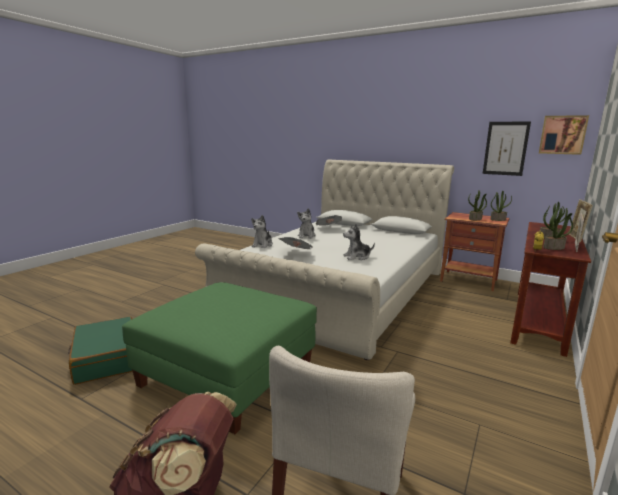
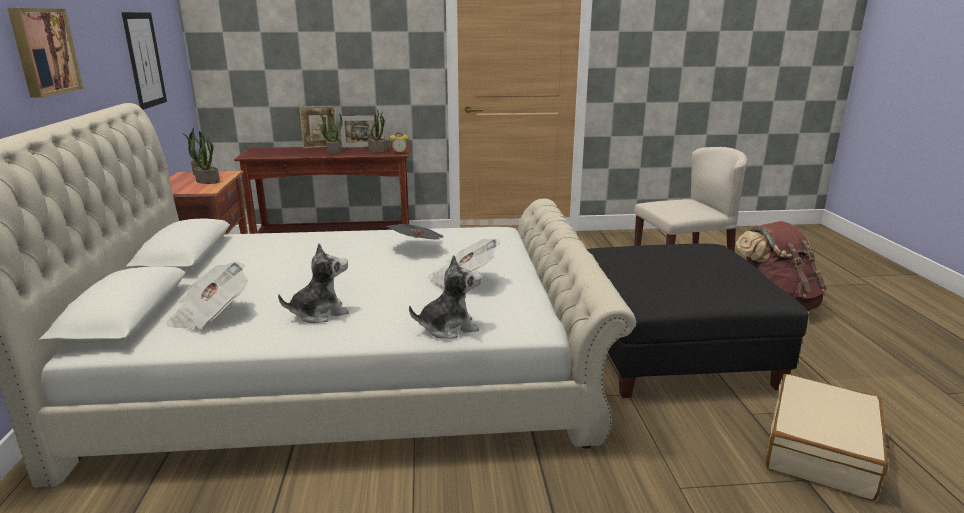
camera: 125 degrees left, 5 degrees up
(106, 359) = (822, 450): green suitcase -> beige suitcase
(229, 373) = (670, 351): green ottoman -> black ottoman
(357, 257) = (418, 247): plush toy -> newspaper
(562, 135) = (170, 33): picture -> picture (43, 51)

